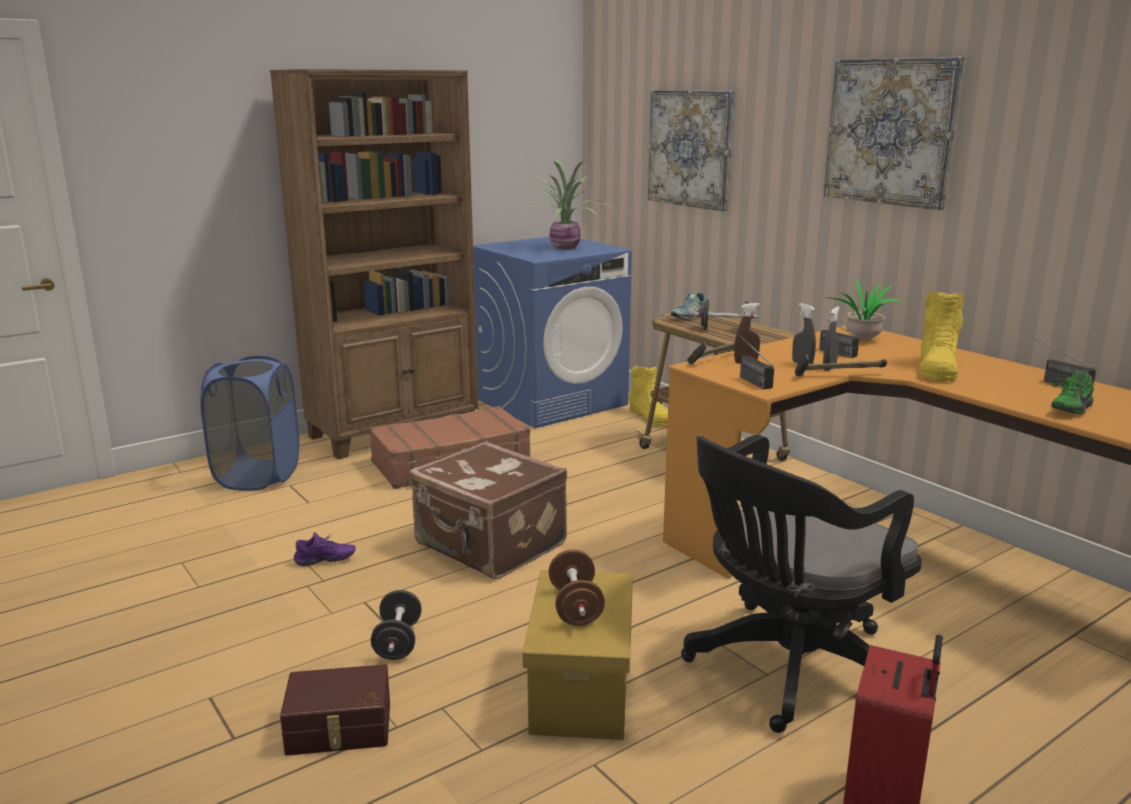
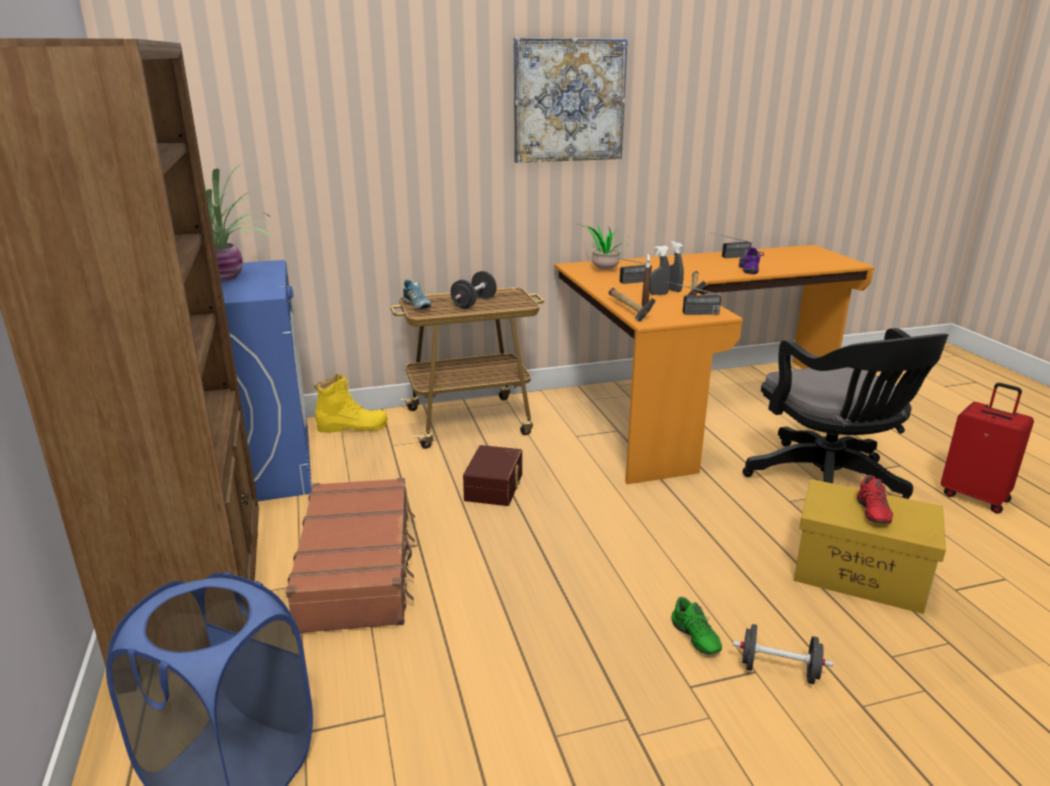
camera: 70 degrees left, 5 degrees up
(325, 562) = (579, 712): purple shoe -> purple shoe (750, 269)
(339, 729) = (935, 731): brown storage box -> brown storage box (495, 487)
(489, 546) = (593, 577): brown suitcase -> none
(575, 607) = (870, 513): brown dumbbell -> red shoe
(690, 148) = (330, 134): picture -> none
(937, 368) = (687, 270): yellow boot -> none
(1068, 408) = (779, 265): green shoe -> green shoe (693, 639)

